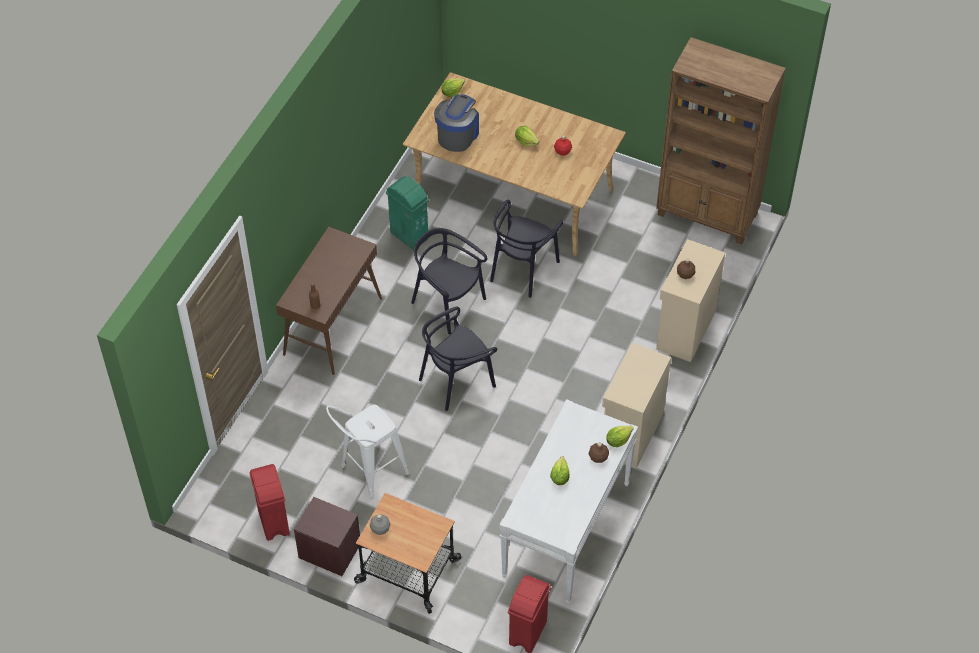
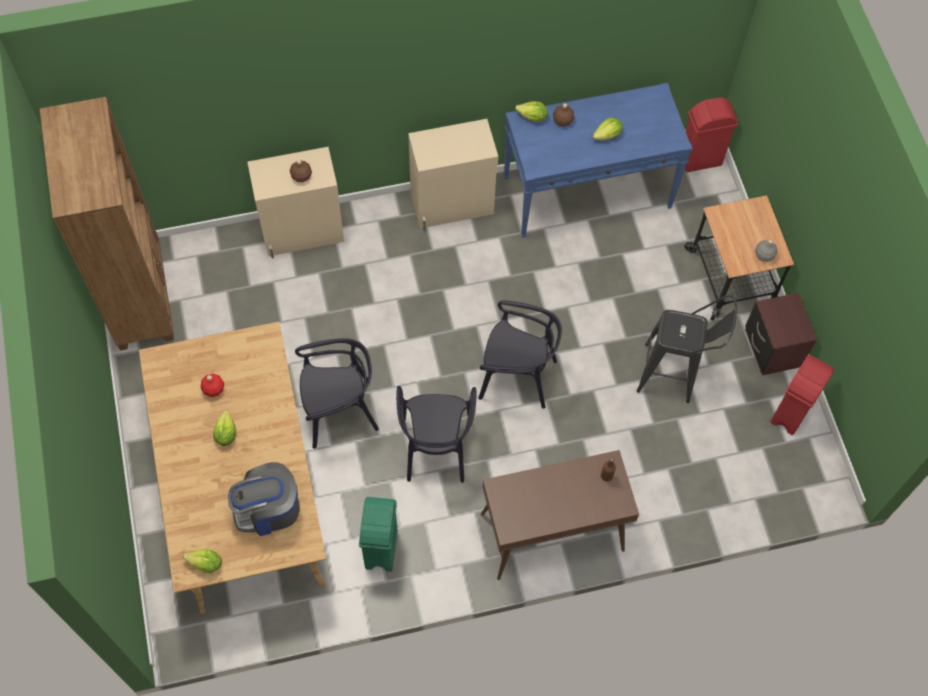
camera: 130 degrees left, 10 degrees up
(369, 474) = (675, 375): white stool -> black stool
(566, 530) = (587, 192): white console table -> blue console table

